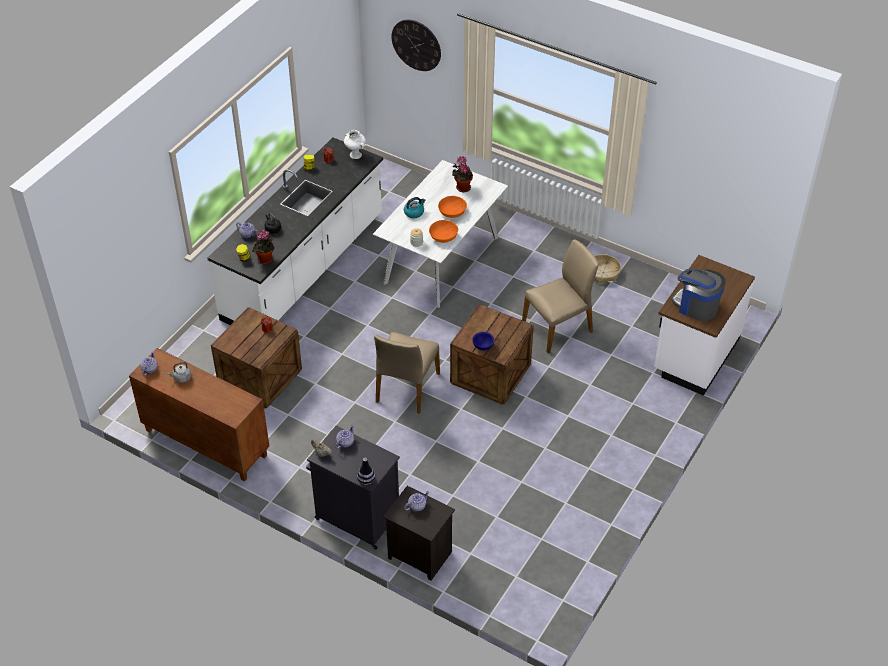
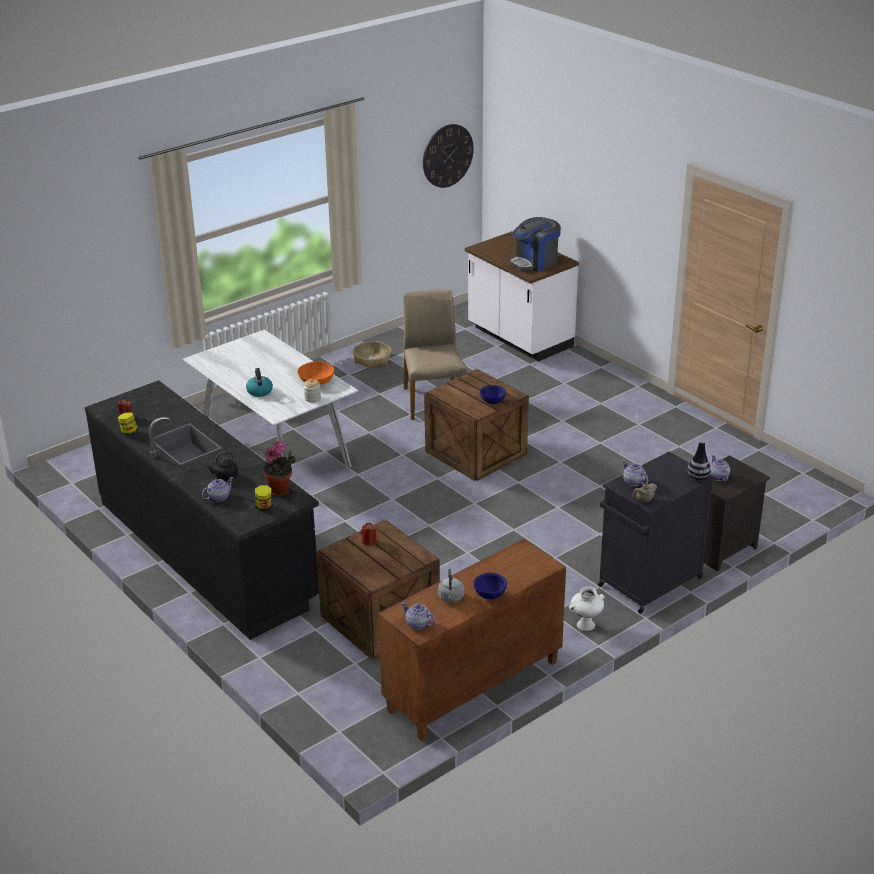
camera: 70 degrees left, 15 degrees down
(190, 397) = (490, 595): none -> blue bowl
(304, 268) = (207, 551): white counter -> black counter
(355, 155) = (136, 397): white vase -> white vase (585, 625)
(406, 387) = (465, 511): beige chair -> none
(416, 45) = (79, 248): wall clock -> wall clock (447, 155)
(452, 212) = (279, 368): orange bowl -> none
(462, 187) = (242, 355): potted plant -> none

